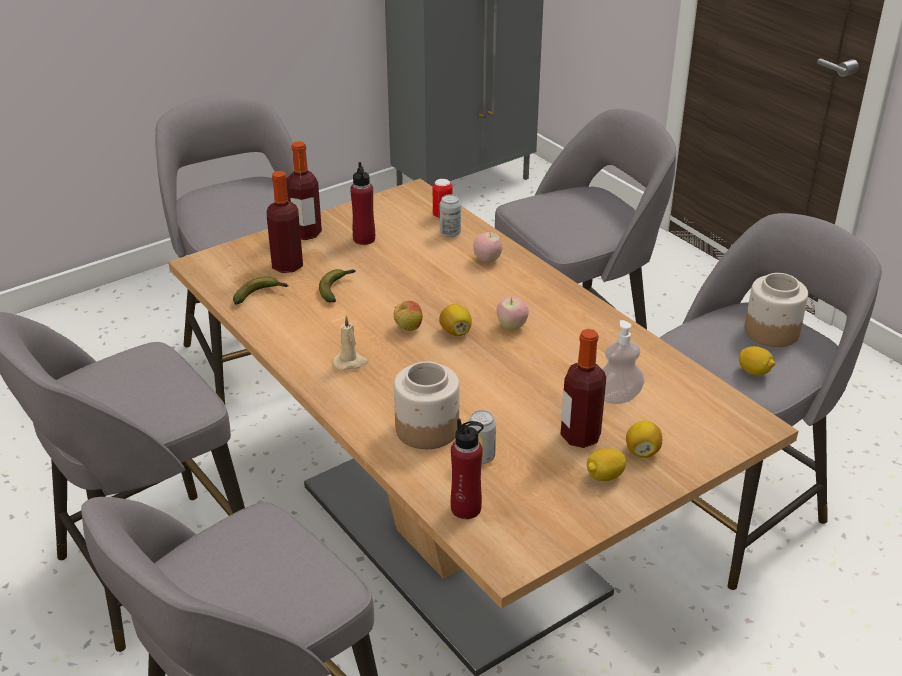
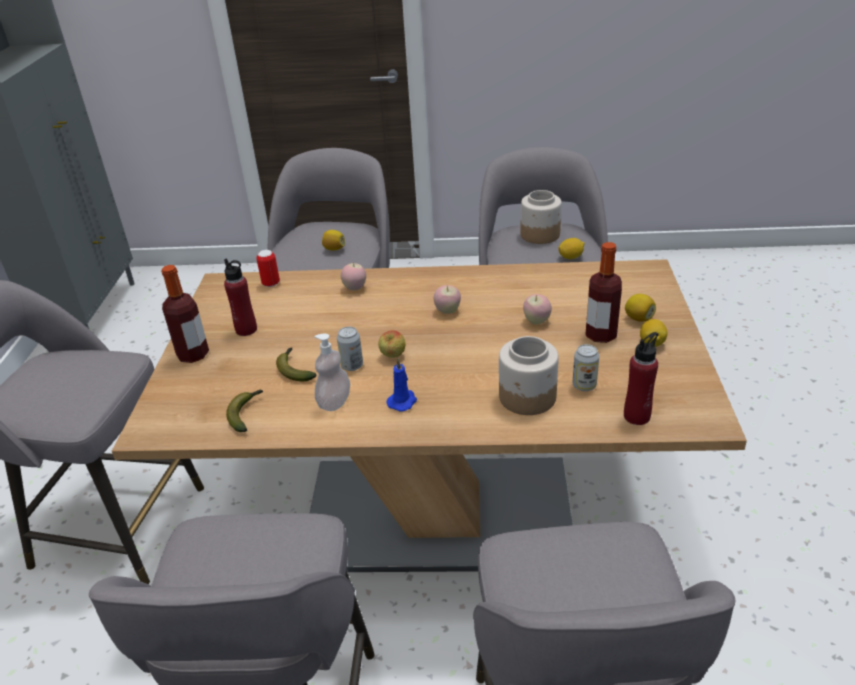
camera: 50 degrees left, 0 degrees up
(287, 265) = (225, 382): bottle -> none
(351, 362) = (403, 401): beige candle -> blue candle
(450, 233) = (298, 289): can -> can (352, 366)
(455, 332) = (424, 337): lemon -> lemon (334, 249)
(557, 386) = (536, 321): none -> apple
(617, 397) = (573, 303): soap dispenser -> soap dispenser (334, 402)

